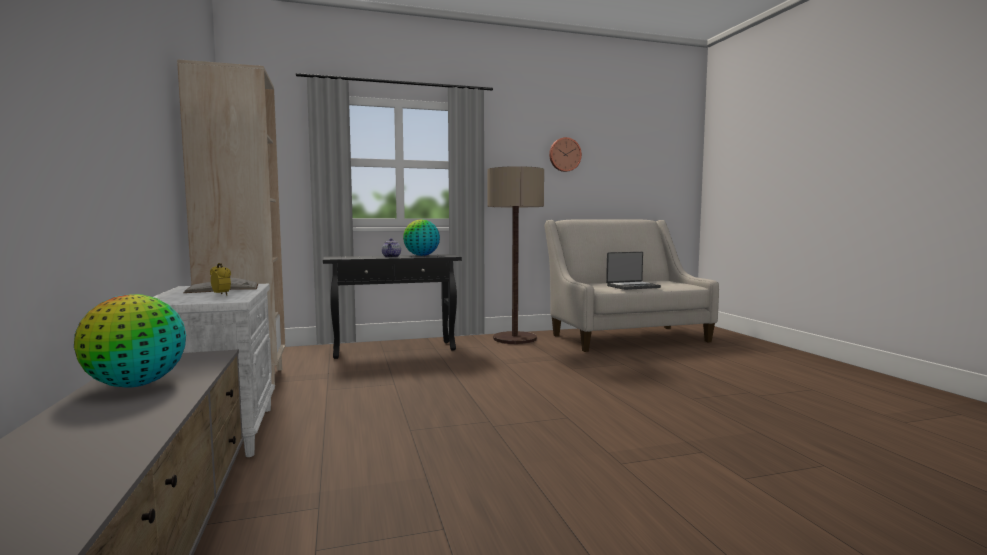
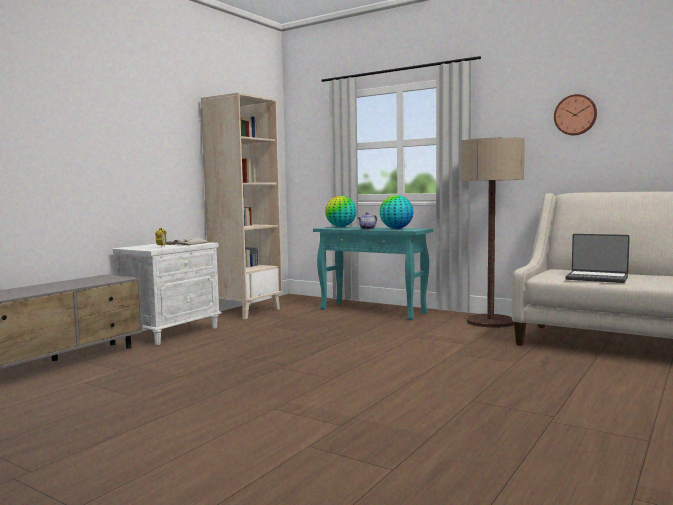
camera: 50 degrees right, 0 degrees up
(136, 385) = (64, 284): globe -> globe (341, 227)
(395, 349) = (373, 311): black console table -> turquoise console table

